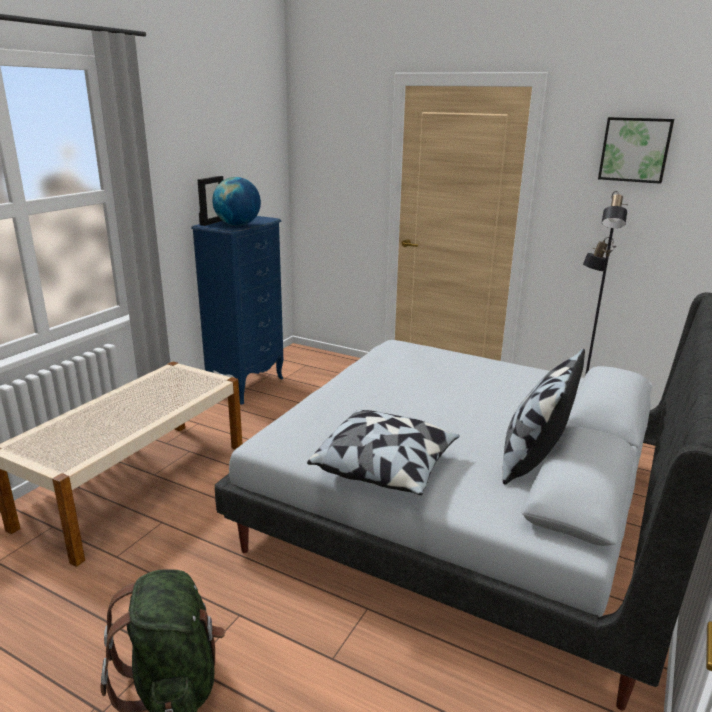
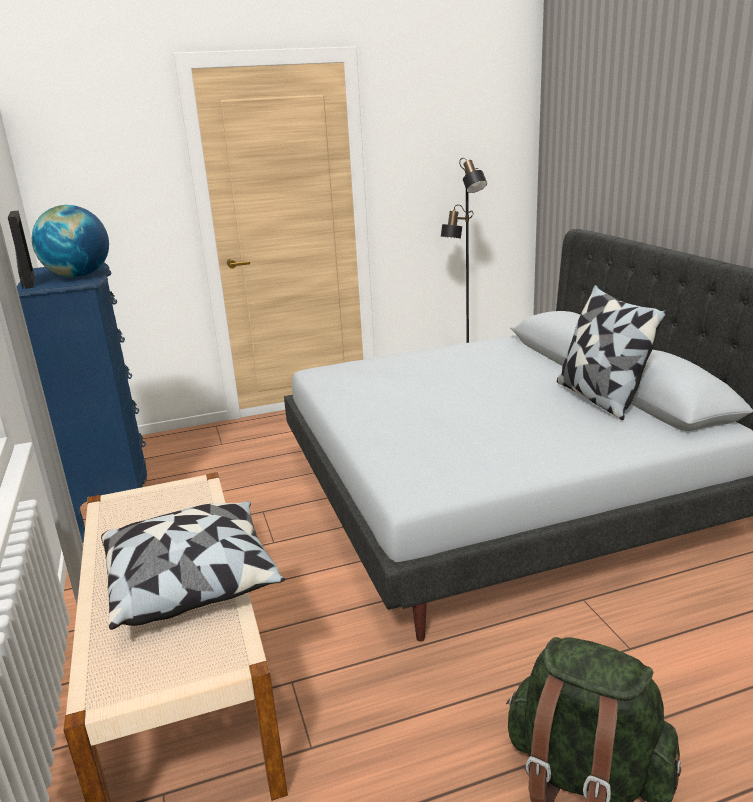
camera: 45 degrees left, 0 degrees up
(386, 468) = (538, 454): pillow -> pillow (193, 581)
(635, 149) = (449, 119): picture -> none

